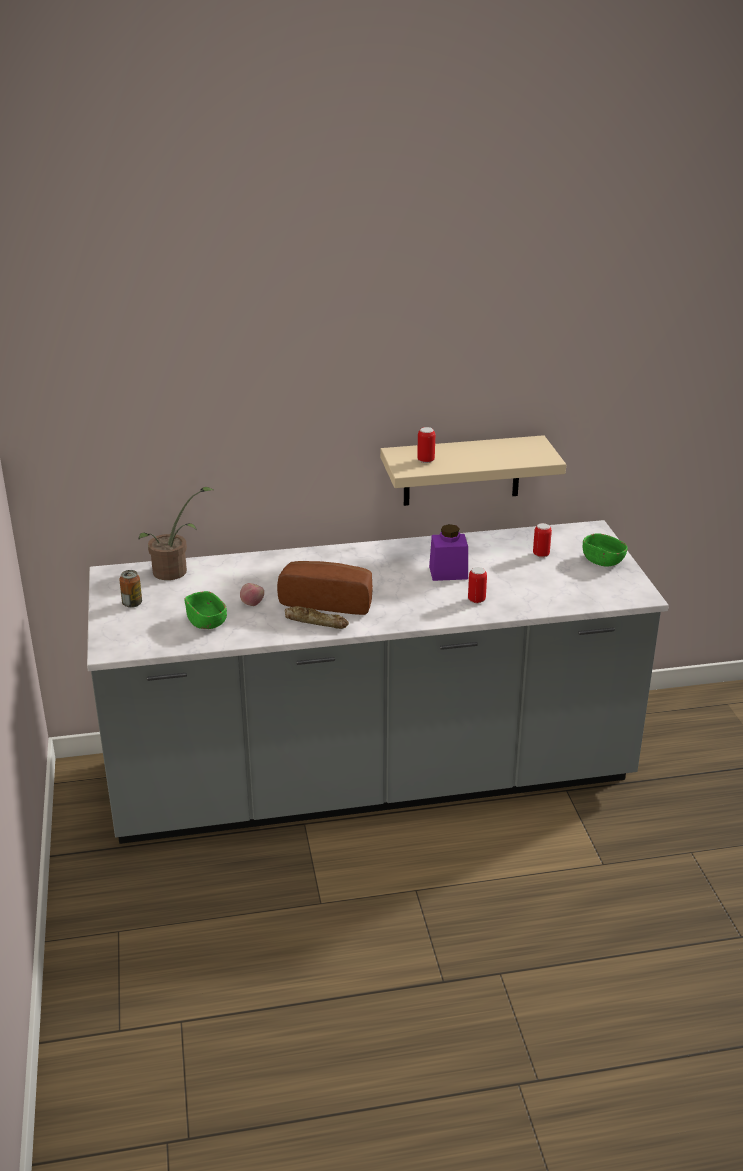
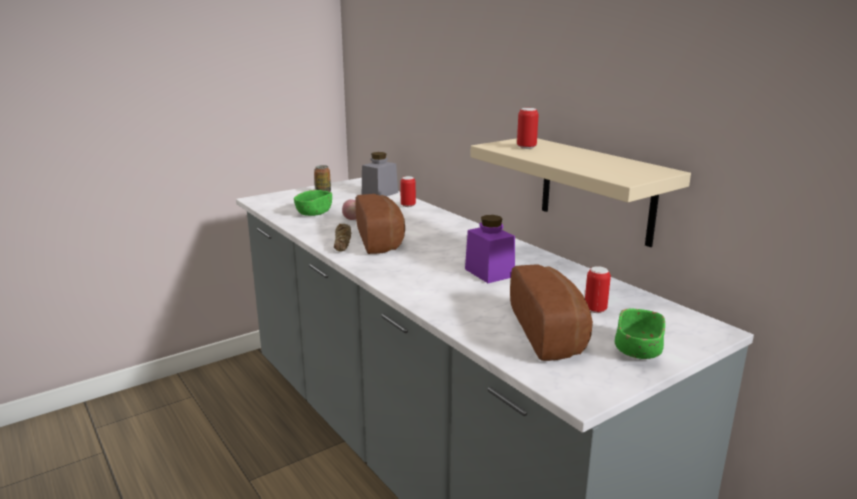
camera: 65 degrees right, 10 degrees down
(175, 571) = (379, 193): potted plant -> grey jar
(476, 600) = (448, 294): can -> can (408, 205)
(563, 580) = (551, 332): none -> bread

